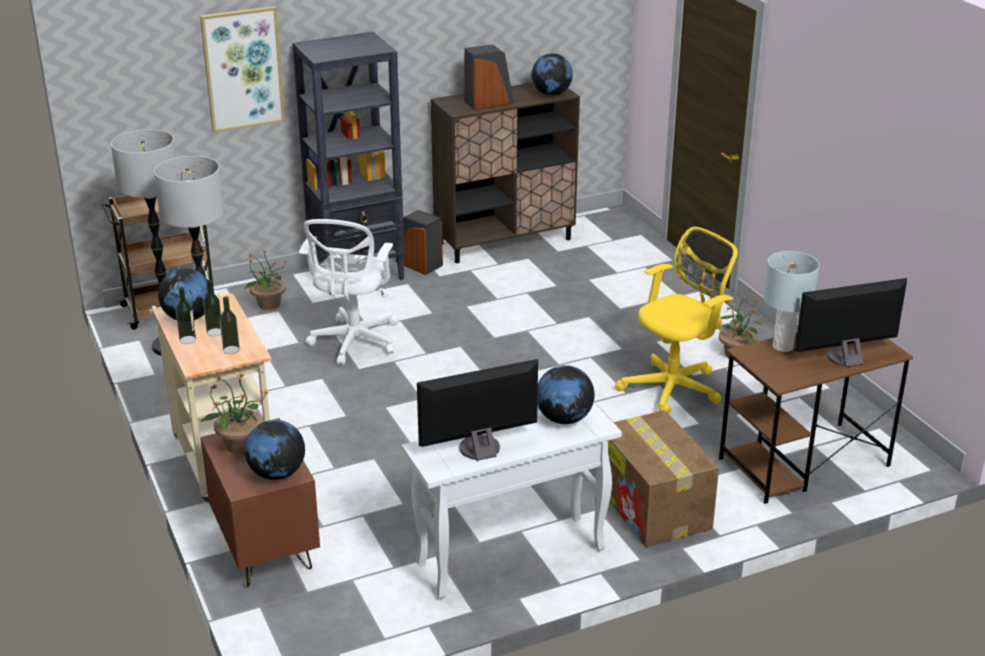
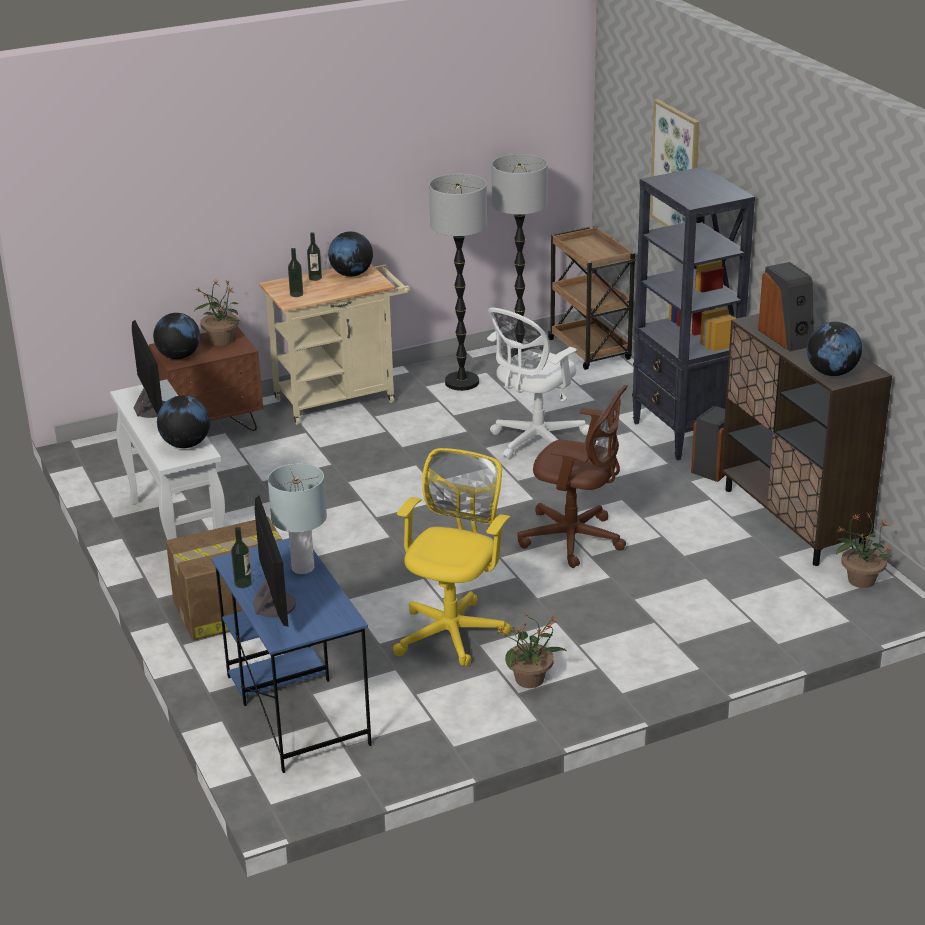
camera: 90 degrees right, 0 degrees up
(214, 332) = (326, 286): bottle -> bottle (243, 583)
(268, 305) = (606, 394): potted plant -> potted plant (860, 580)
(353, 343) = (535, 441): white office chair -> white office chair turned 60 degrees counterclockwise
(531, 329) = (575, 540): none -> brown office chair
(675, 387) = (453, 631): yellow office chair -> yellow office chair turned 120 degrees counterclockwise
(803, 462) = (296, 708): brown desk -> blue desk

